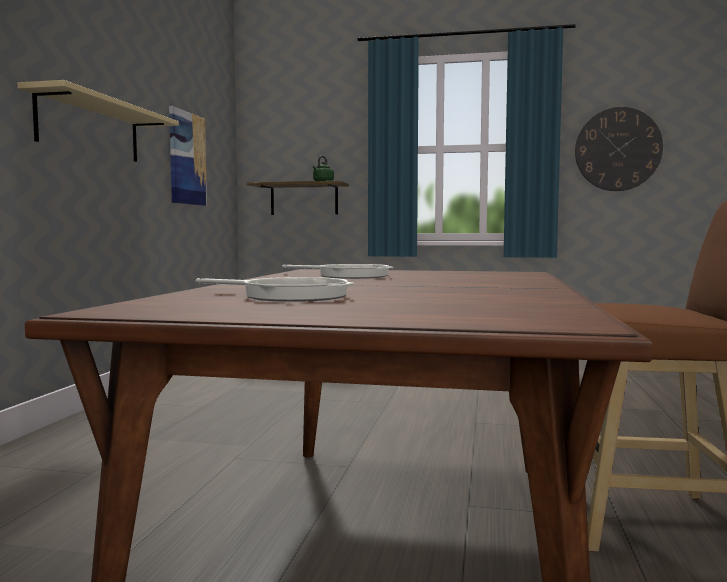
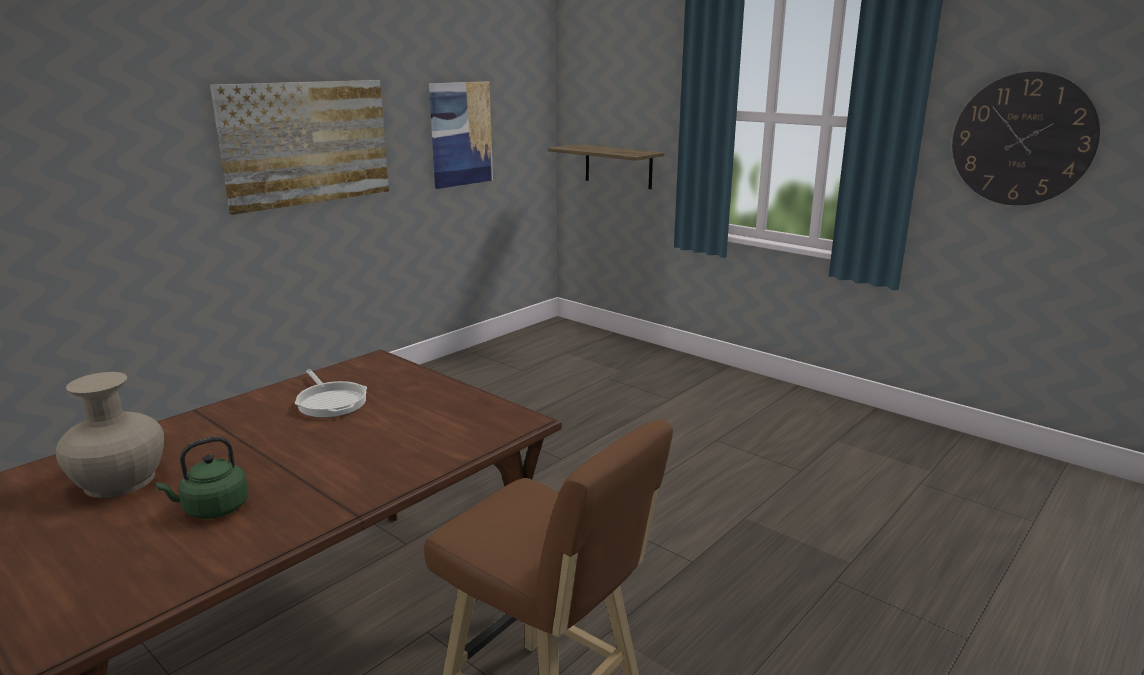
camera: 30 degrees right, 15 degrees up
(90, 129) = (307, 143): beige shelf -> picture
(288, 296) = (120, 480): frying pan -> beige vase
(322, 182) = (627, 152): green kettle -> green kettle (212, 509)

